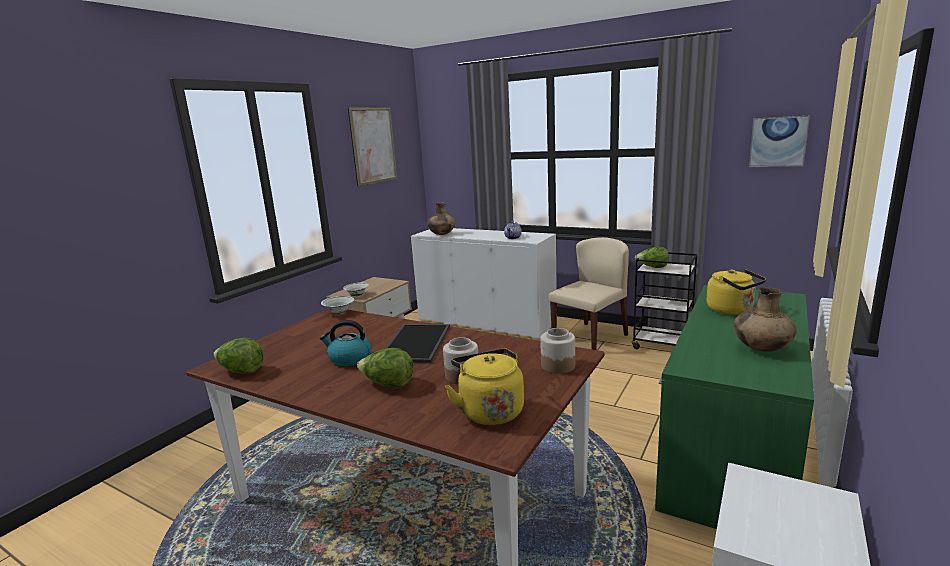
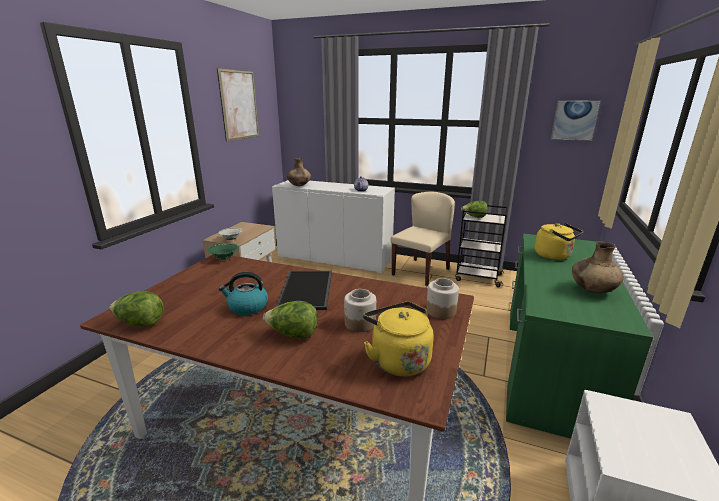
camera: 10 degrees left, 5 degrees up
(339, 312) = (224, 259): white bowl -> green bowl

